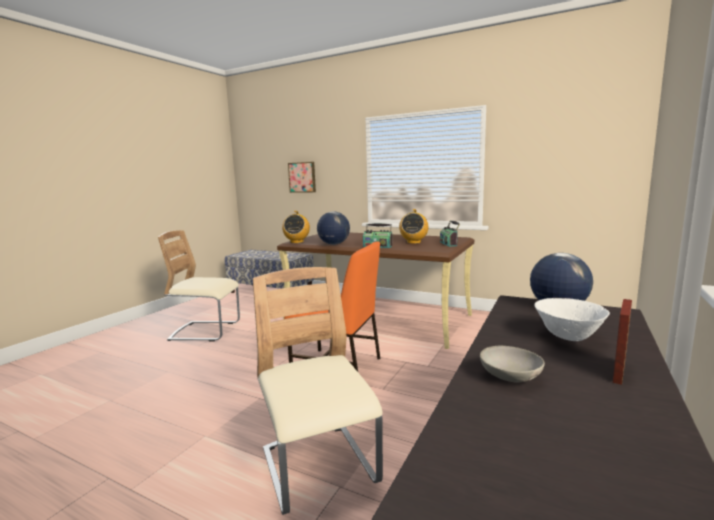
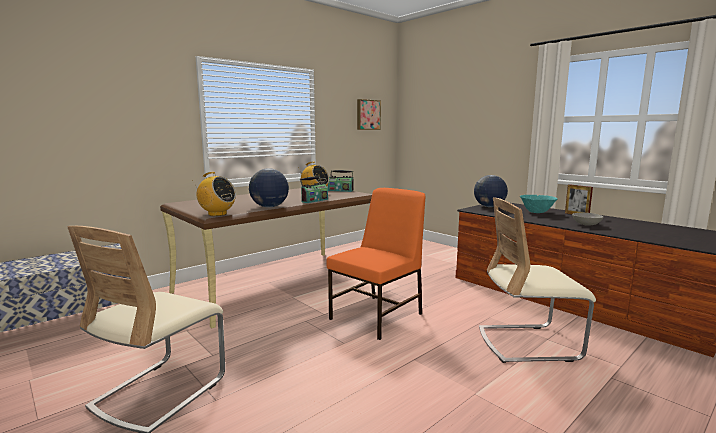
camera: 70 degrees left, 0 degrees up
(302, 177) = (89, 127): picture -> picture (367, 115)
(568, 338) = (536, 212): white bowl -> turquoise bowl

